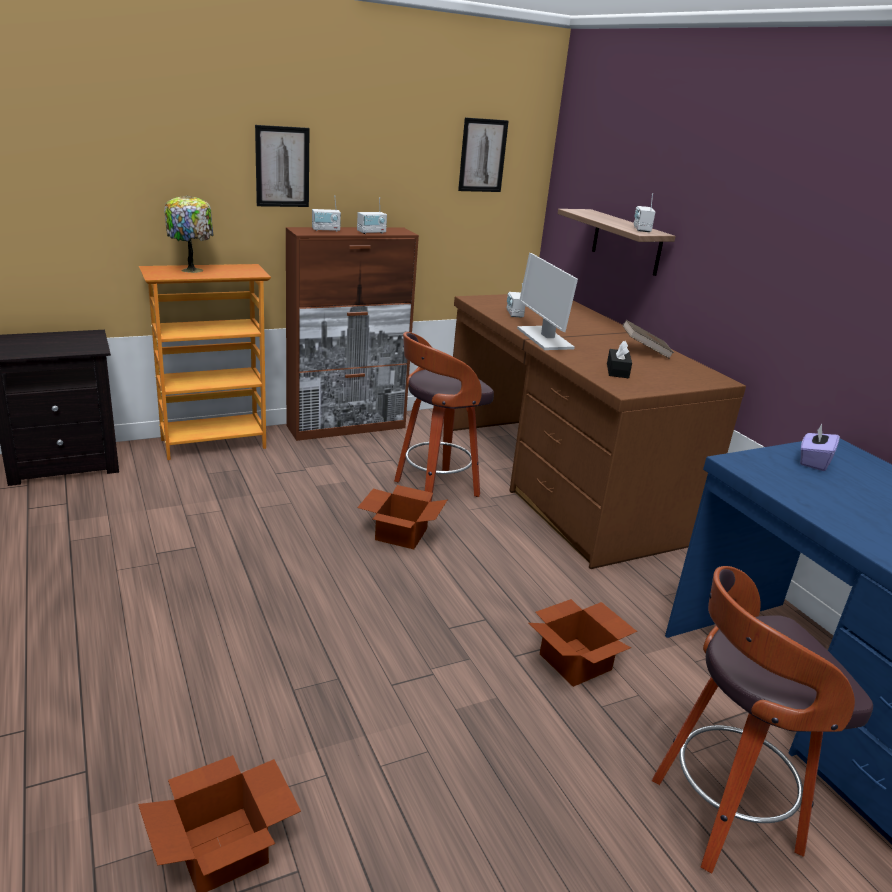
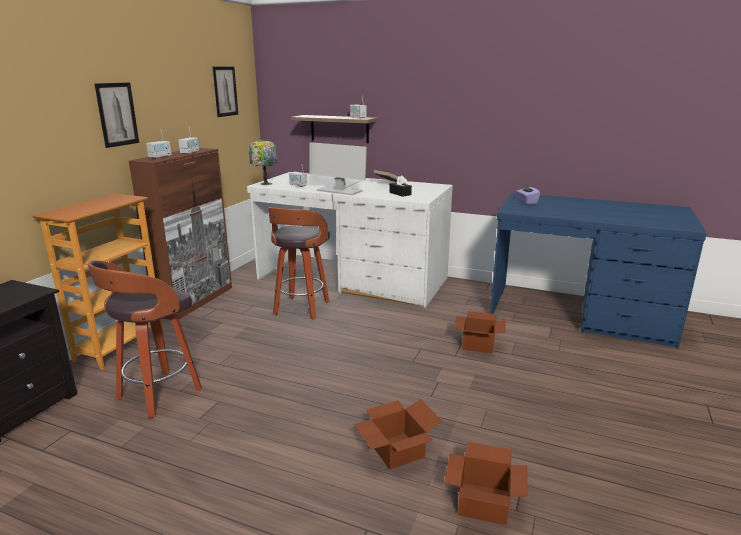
camera: 40 degrees left, 5 degrees down
(192, 269) = (81, 207): table lamp -> table lamp (265, 183)
(400, 533) = (320, 336): cardboard box -> cardboard box (395, 450)
(557, 481) = (351, 280): brown desk -> white desk
(721, 816) = (596, 363): stool -> stool (157, 395)

